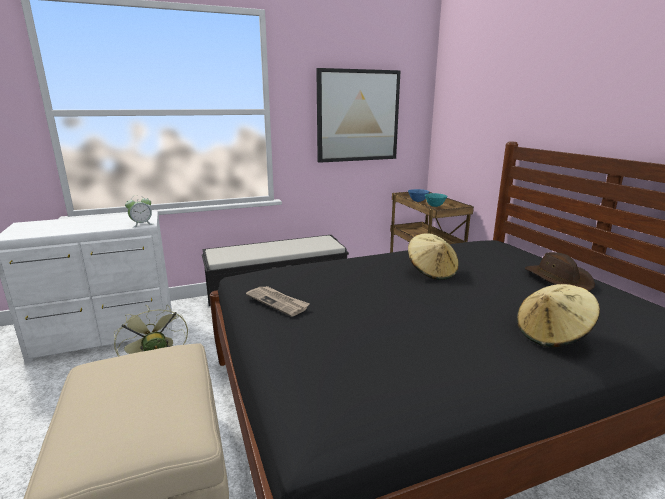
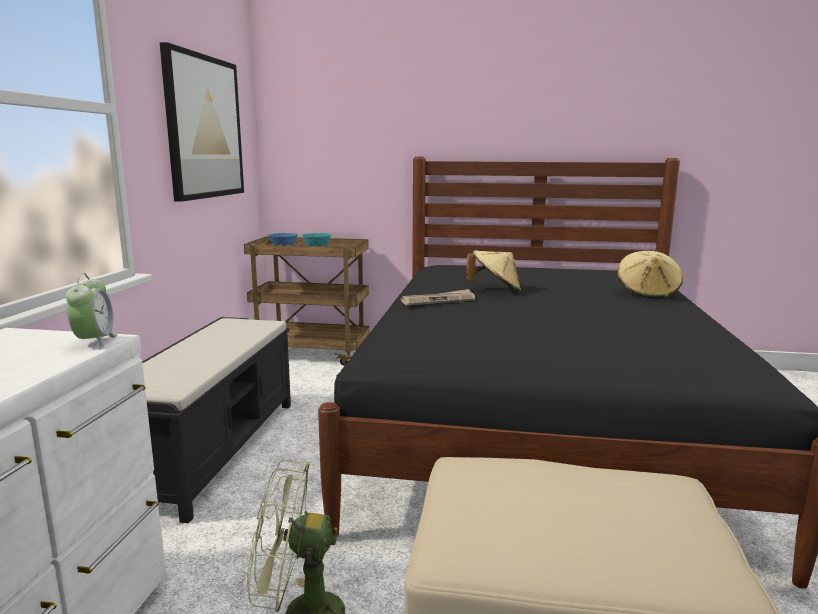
camera: 60 degrees left, 5 degrees down
(278, 302) = (503, 346): newspaper -> newspaper (438, 300)
(558, 279) = (553, 271): brown hat -> none

